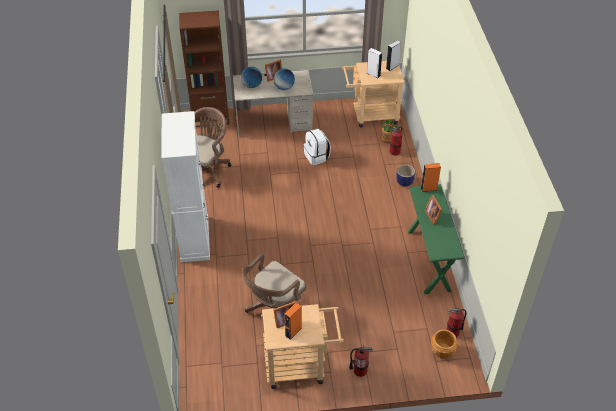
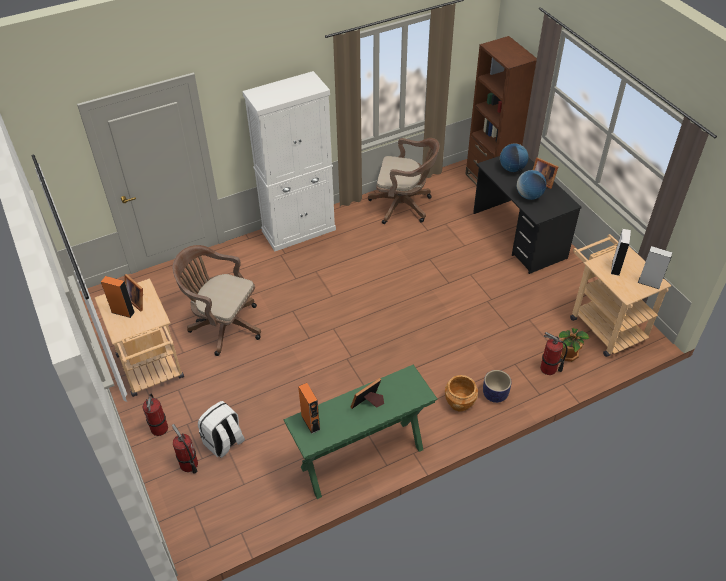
camera: 70 degrees right, 0 degrees up
(274, 123) = (518, 235): beige desk -> black desk
(317, 156) = (486, 291): white backpack -> white backpack (224, 442)
(429, 189) = (419, 386): orange speaker -> orange speaker (310, 422)
(442, 351) = (212, 510): brown planter -> brown planter (459, 402)
(453, 332) = (247, 516): fire extinguisher -> fire extinguisher (189, 464)

